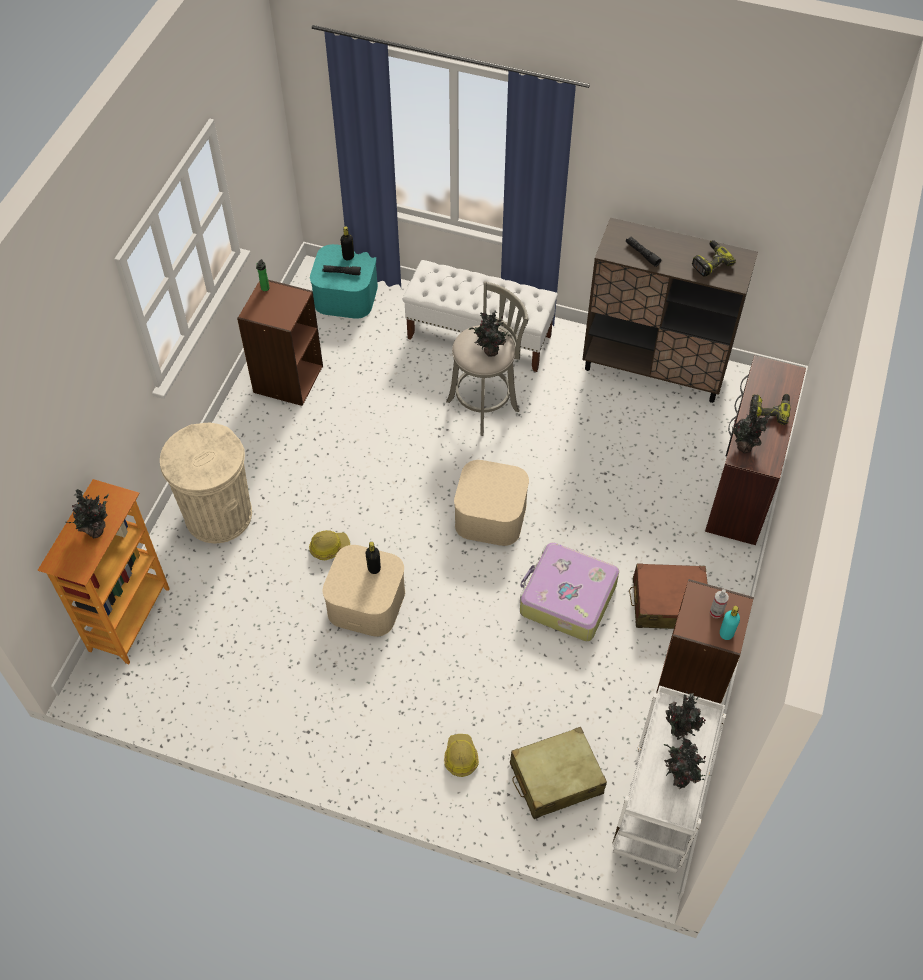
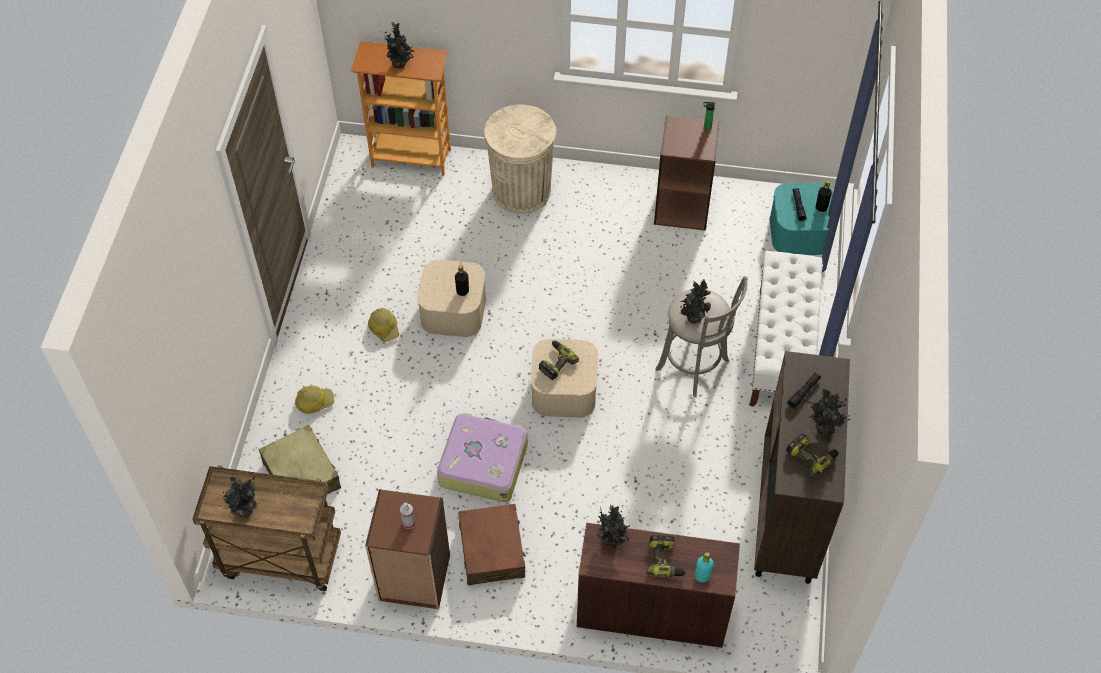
camera: 80 degrees right, 0 degrees up
(329, 547) = (504, 273): hard hat -> hard hat (384, 328)
(485, 497) = (555, 362): none -> power drill
(658, 810) = (279, 558): white cart -> brown cart
(679, 730) = (290, 506): potted plant -> potted plant (823, 428)
(726, 633) = (386, 532): turquoise bottle -> turquoise bottle (702, 576)

